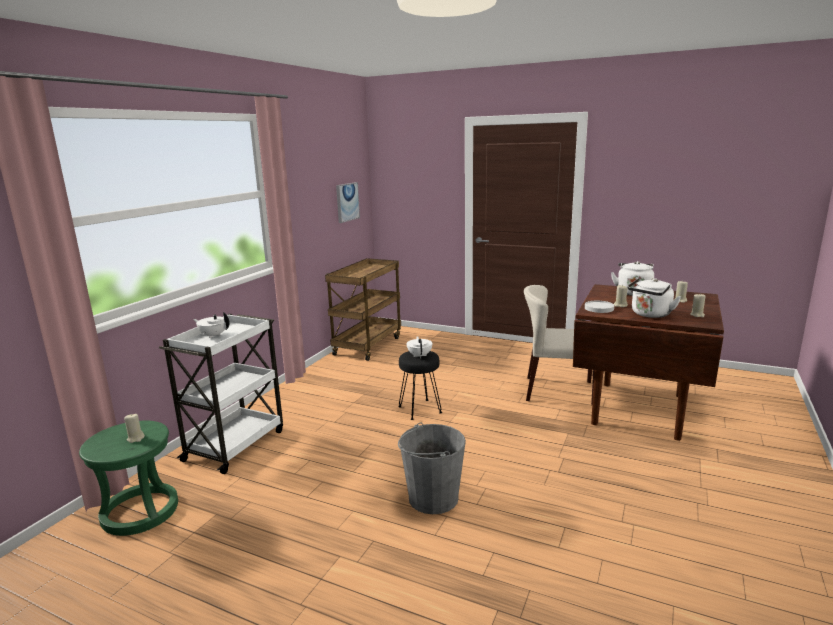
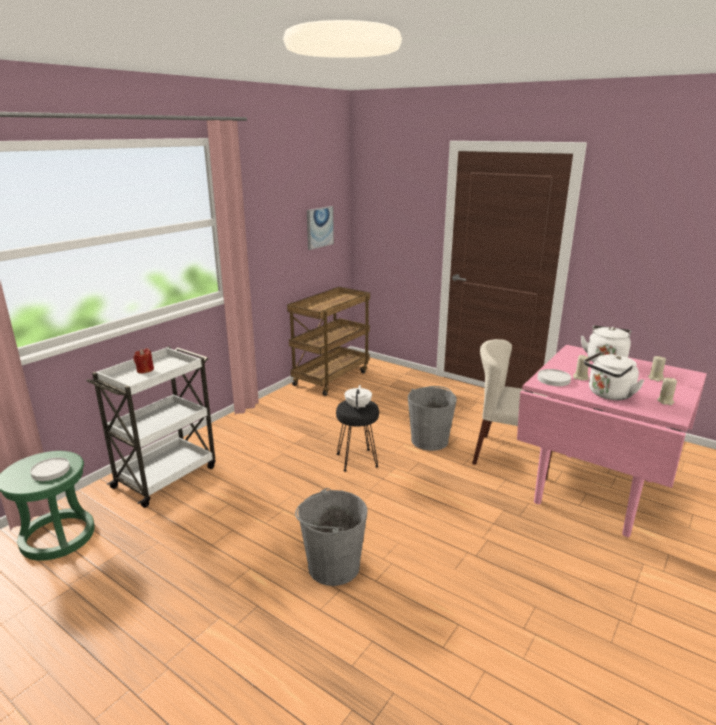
camera: 10 degrees right, 5 degrees up
(136, 438) = (50, 471): beige candle -> white plate
(214, 335) = (145, 370): white teapot -> red candle
(480, 386) = (430, 440): none -> grey bucket
(639, 409) = (596, 491): brown dining table -> pink dining table

